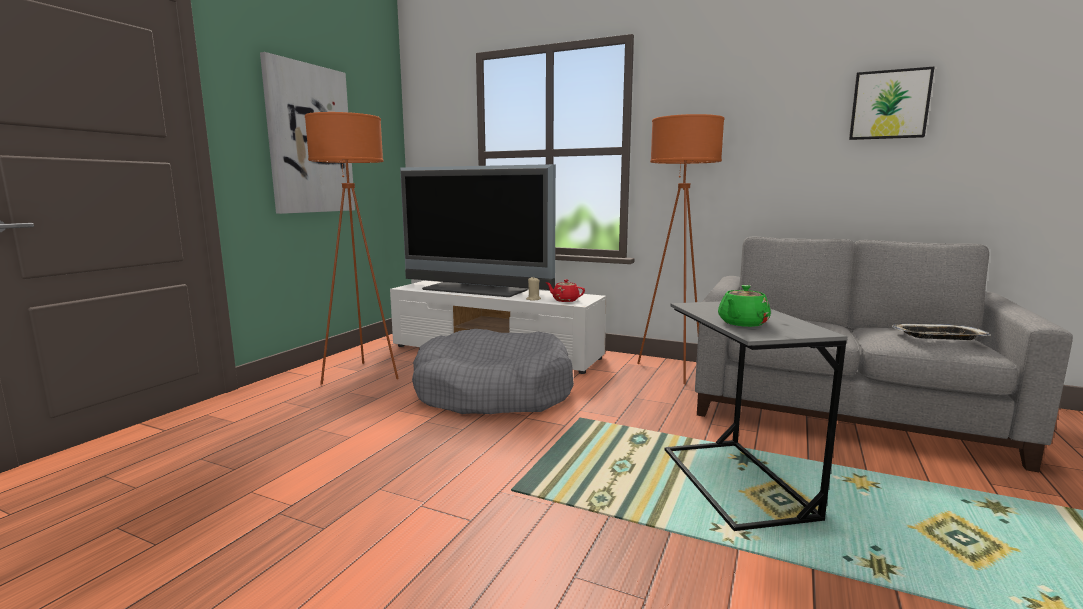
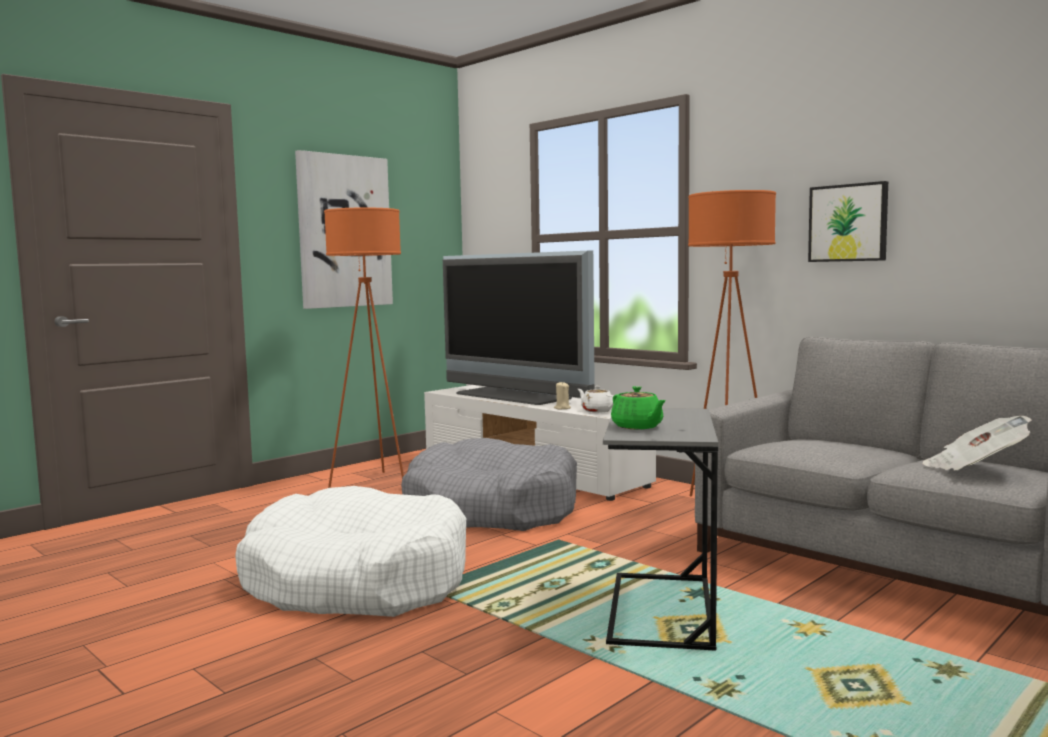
camera: 20 degrees right, 5 degrees down
(432, 492) = (357, 581): none -> white dog bed
(565, 300) = (597, 411): red teapot -> white teapot
(742, 323) = (637, 427): green teapot -> green teapot turned 90 degrees counterclockwise
(889, 105) = (984, 166): picture -> picture (848, 223)
(938, 337) = (974, 468): tray -> newspaper

